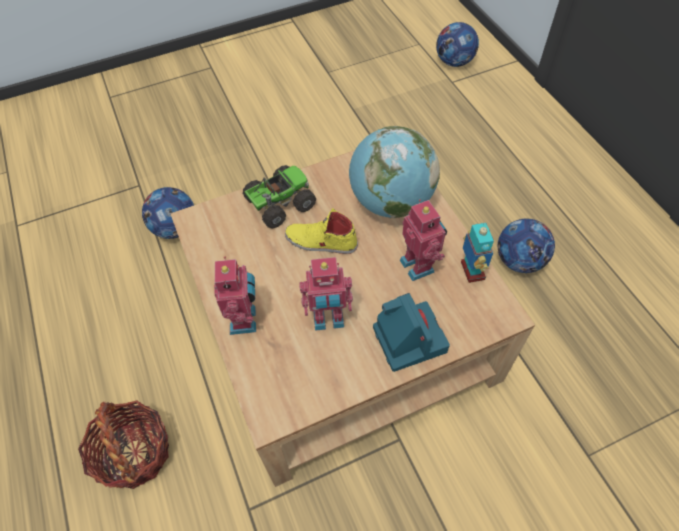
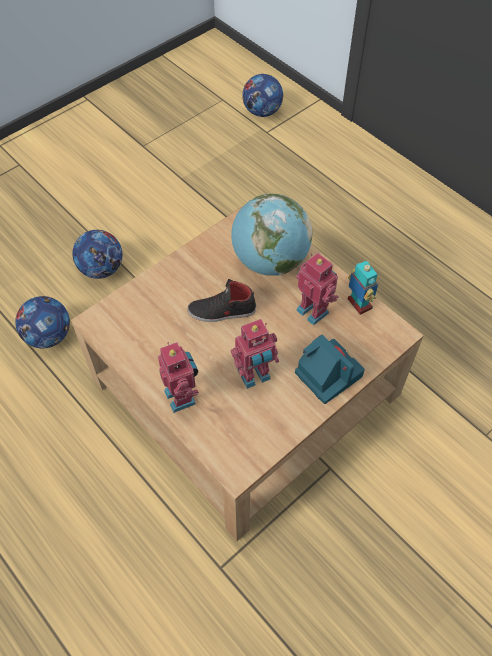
camera: 20 degrees left, 0 degrees up
(134, 452) = (94, 553): basket -> none
(279, 203) = (170, 286): toy truck -> none
(321, 242) = (222, 311): yellow shoe -> black shoe
(519, 261) = (380, 286): football -> football (101, 269)

